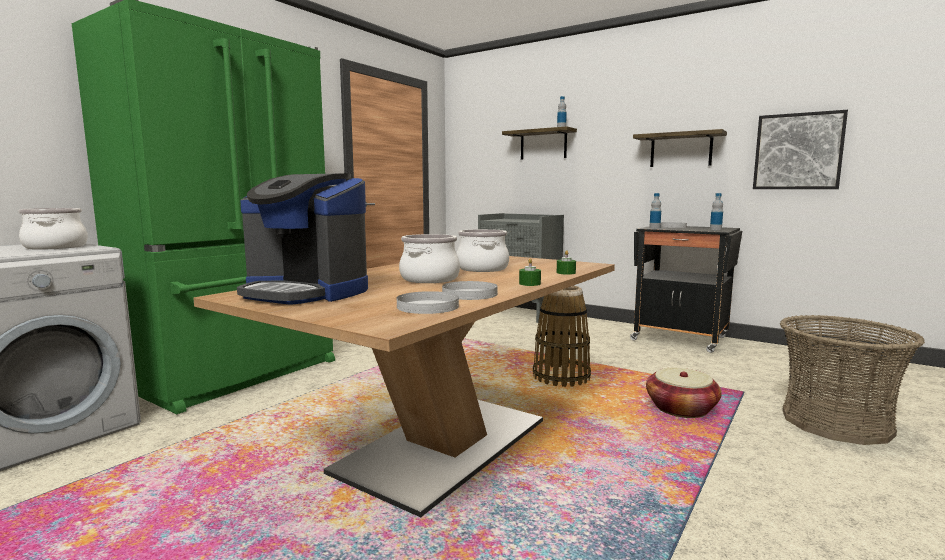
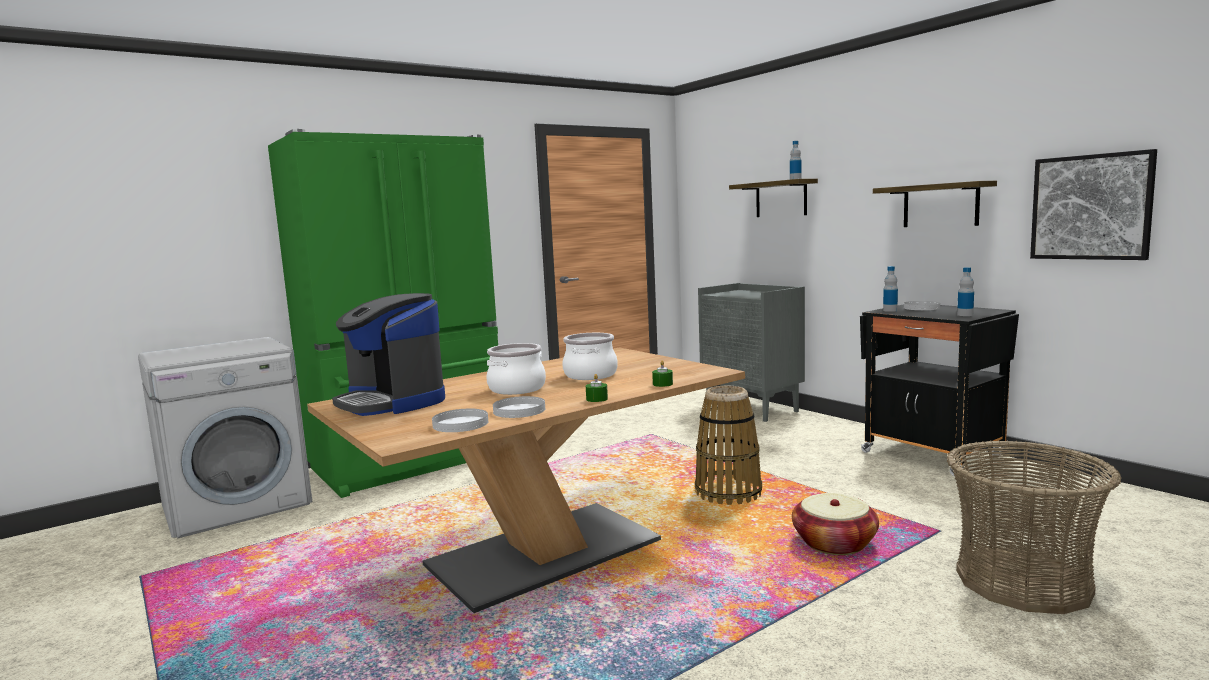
camera: 20 degrees right, 0 degrees up
(55, 247) = (247, 346): cooking pot -> none

